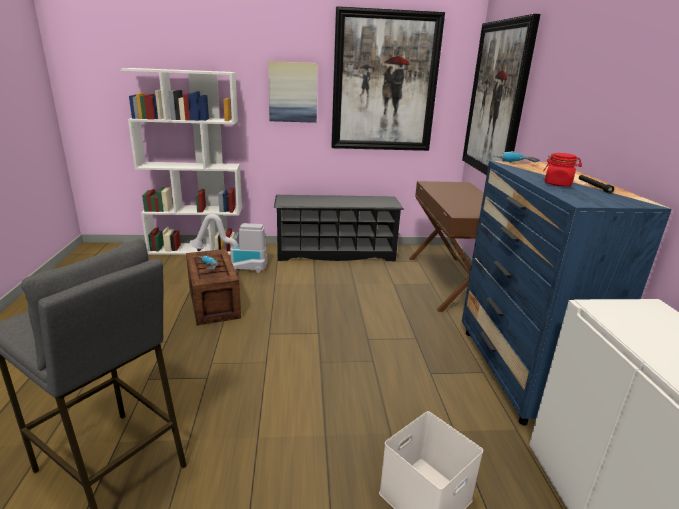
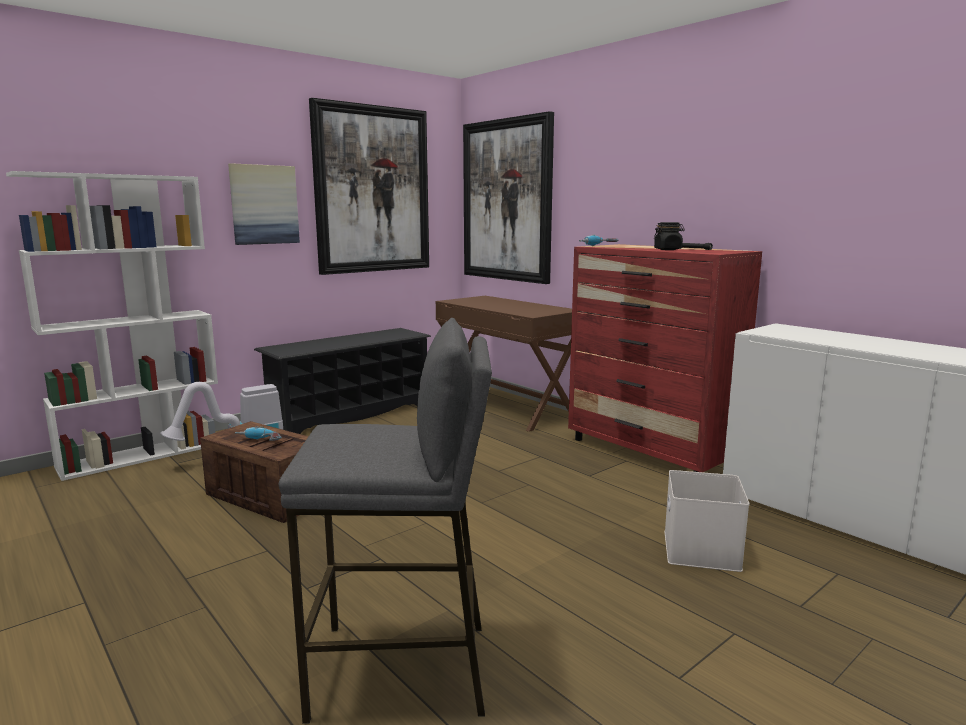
camera: 35 degrees left, 10 degrees down
(518, 372) = (650, 452): blue dresser -> red dresser
(558, 184) = (668, 249): red jar -> black jar

